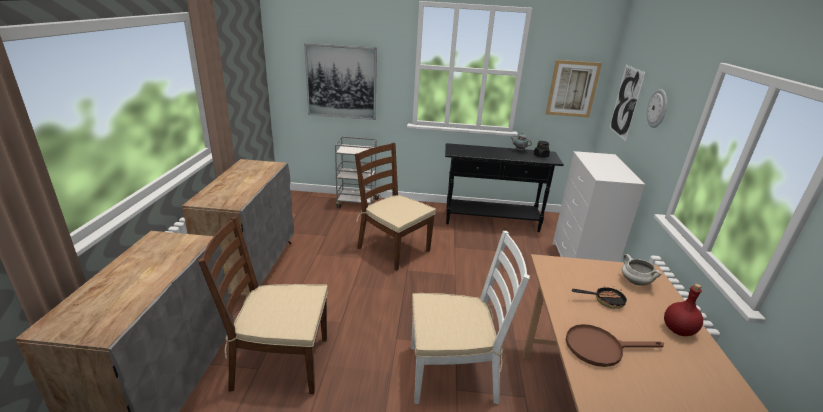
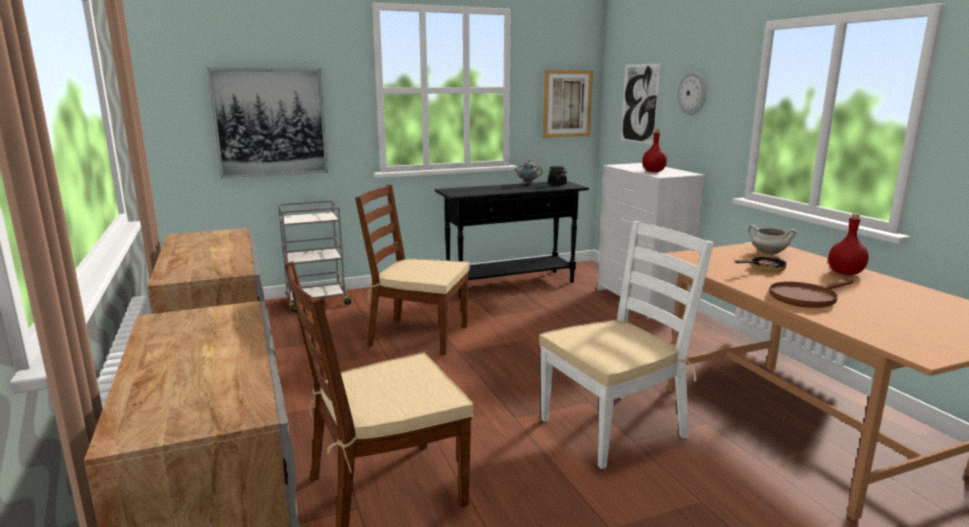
camera: 25 degrees left, 10 degrees down
(603, 170) = (654, 171): none -> red bottle

